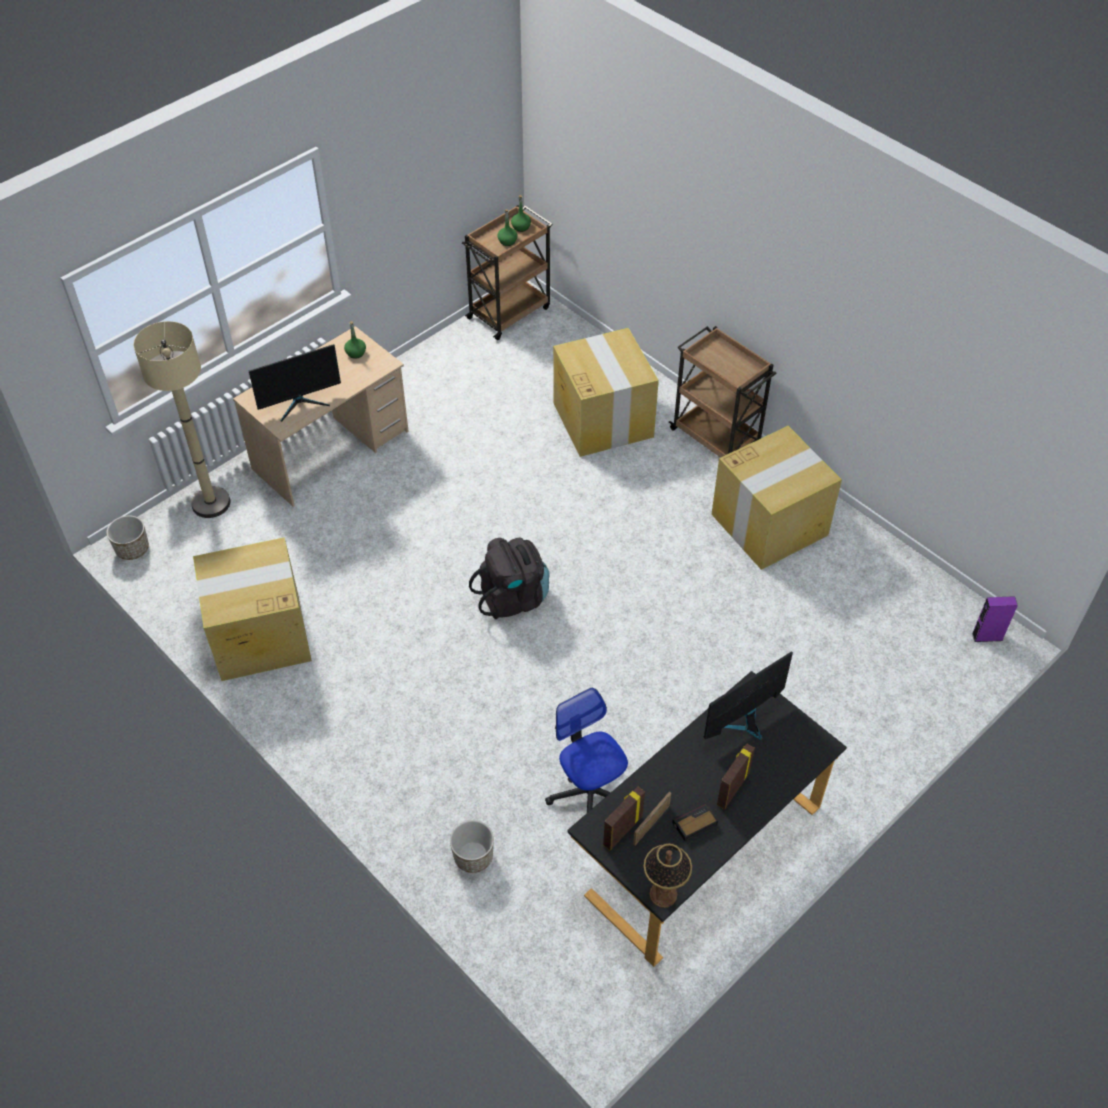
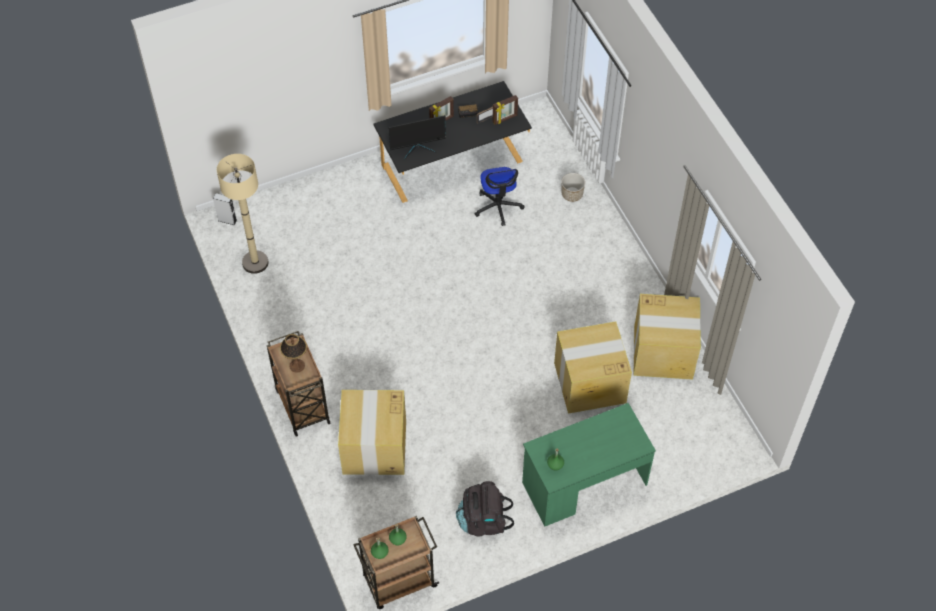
camera: 160 degrees left, 5 degrees up
(132, 549) = (741, 443): planter -> none
(211, 503) = (681, 464): beige floor lamp -> beige floor lamp (255, 262)
(300, 403) = (607, 430): monitor -> none
(331, 450) = (584, 484): beige desk -> green desk
(513, 598) = (495, 329): black backpack -> black backpack (483, 521)
(663, 894) = (498, 89): table lamp -> table lamp (296, 366)
(770, 524) = (306, 328): cardboard box -> cardboard box (589, 383)
(987, 636) = (227, 220): purple speaker -> grey speaker

